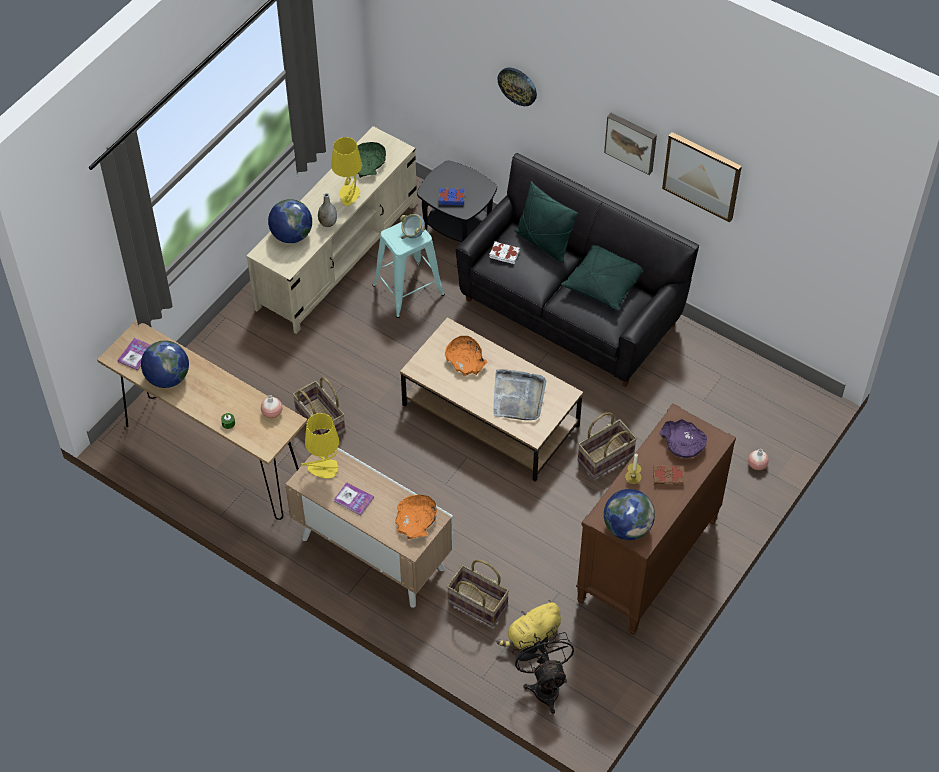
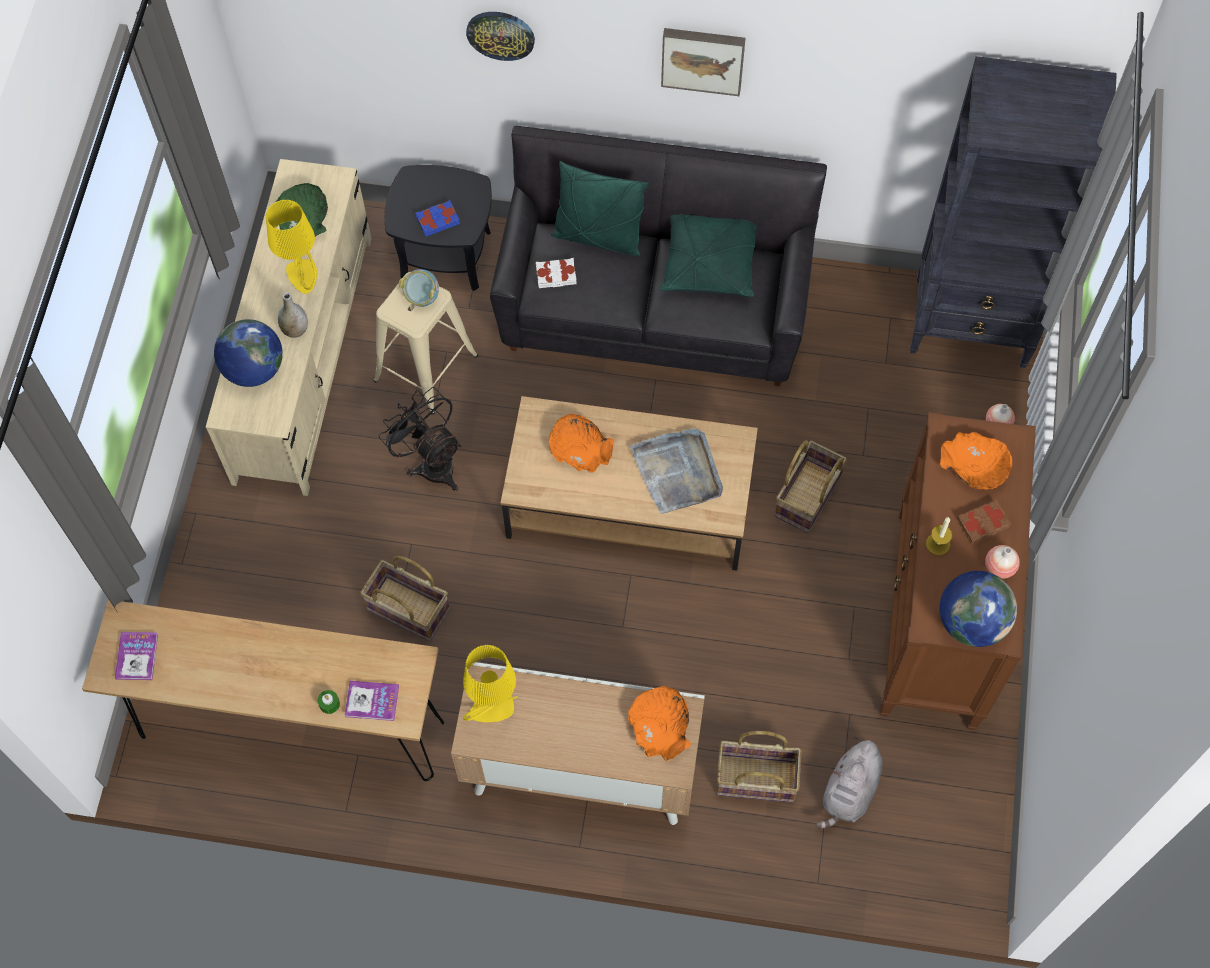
camera: 25 degrees left, 10 degrees up
(167, 378) = (203, 672): globe -> none
(272, 413) = (383, 659): vase -> vase (999, 567)
(353, 499) = (558, 734): book -> book (372, 701)
(408, 290) = (426, 368): turquoise stool -> beige stool
(532, 636) = (849, 792): yellow plush toy -> grey plush toy
(544, 685) = (902, 854): black fan -> black fan (431, 462)
(683, 444) = (974, 466): purple bowl -> orange bowl
(702, 175) = (825, 72): picture -> none
(775, 399) = (972, 323): none -> black bookcase

